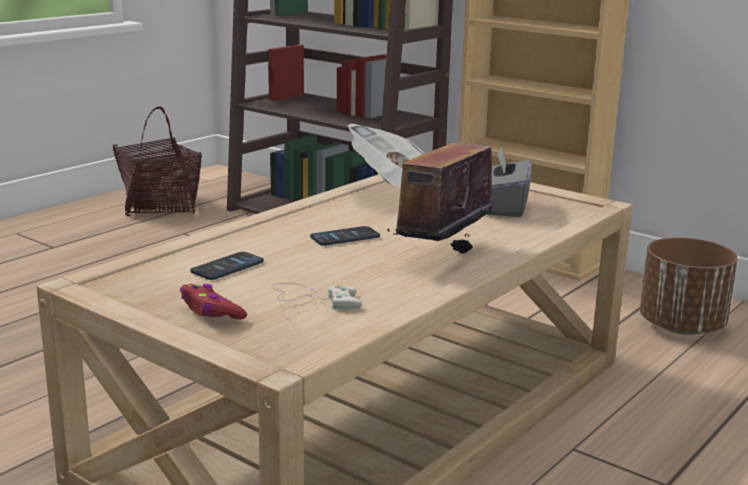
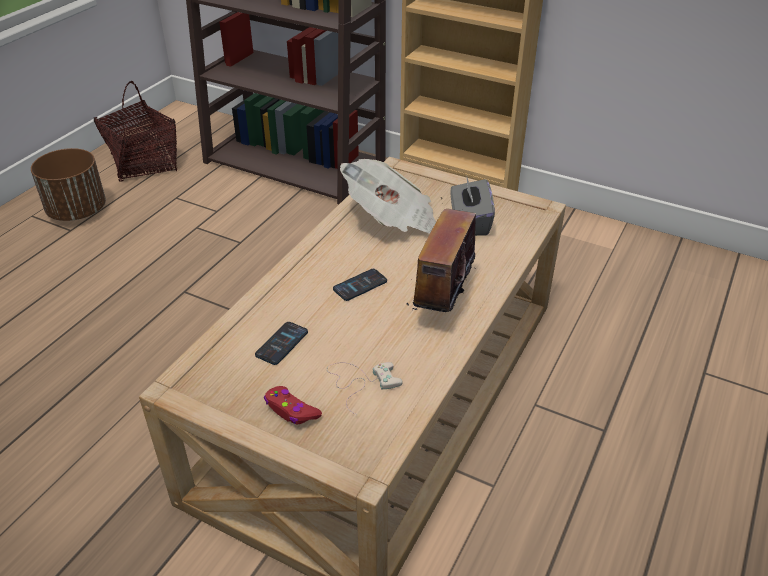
camera: 10 degrees left, 20 degrees up
(682, 327) = (588, 259): brown planter -> brown planter (78, 211)

